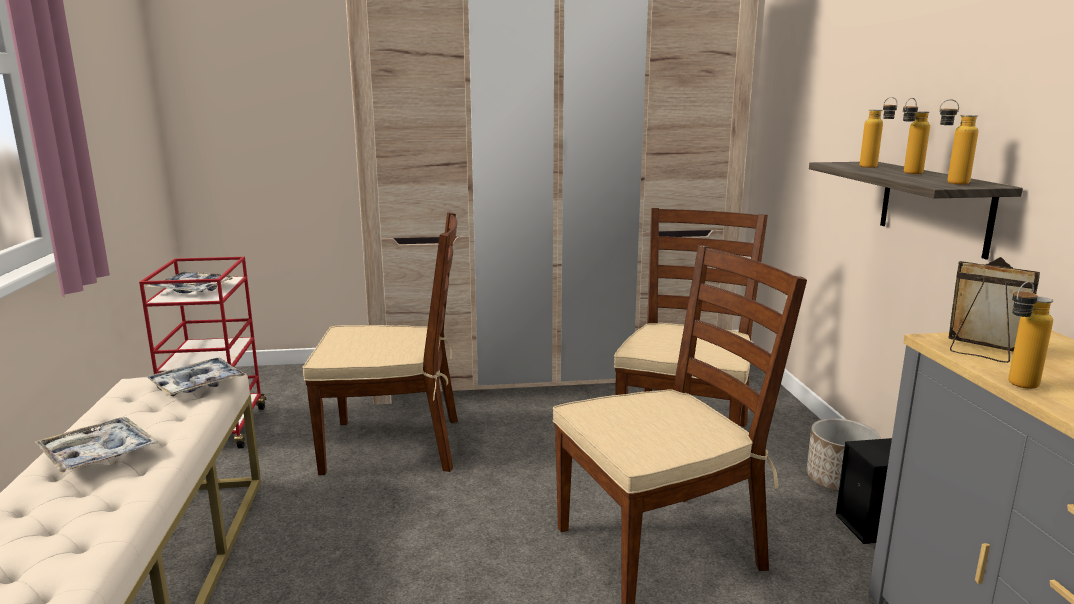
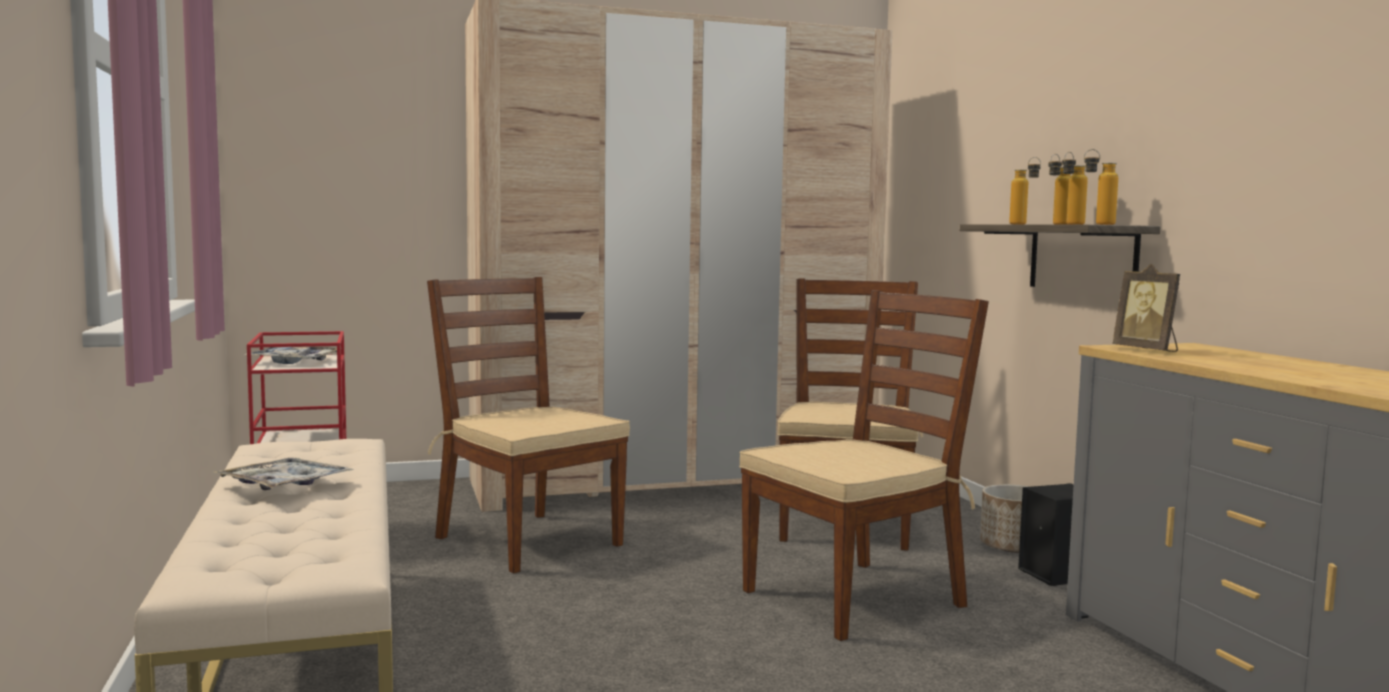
camera: 10 degrees left, 10 degrees down
(197, 385) = (341, 444): tray -> none
(394, 445) = (527, 541): brown chair -> brown chair turned 120 degrees counterclockwise
(982, 352) = (1147, 350): picture frame -> picture frame turned 150 degrees counterclockwise
(1015, 386) = (1180, 360): bottle -> bottle (1070, 224)

